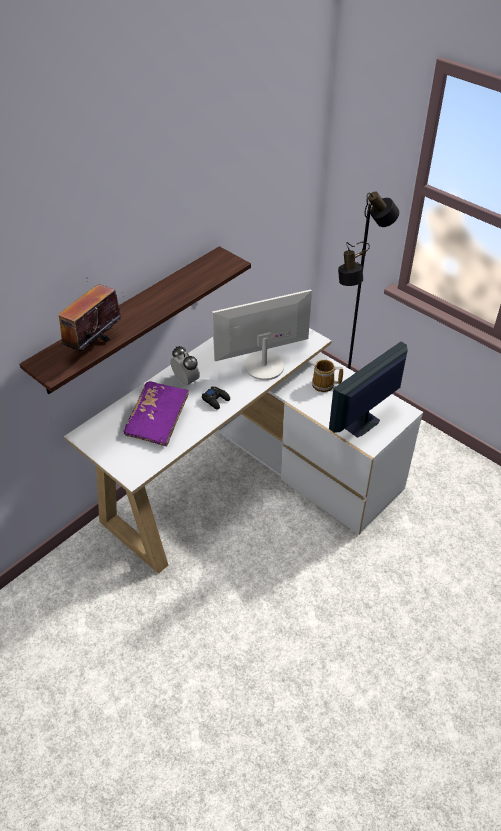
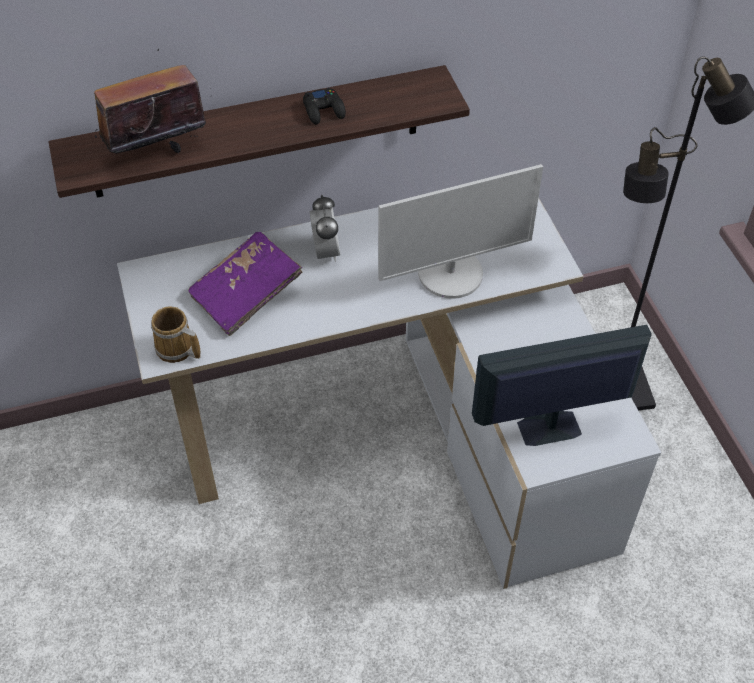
camera: 30 degrees right, 5 degrees up
(216, 400) = (346, 297): black game controller -> black game controller (324, 110)
(263, 365) = (451, 274): monitor -> monitor turned 150 degrees clockwise
(325, 385) = (537, 342): mug -> mug (176, 350)

